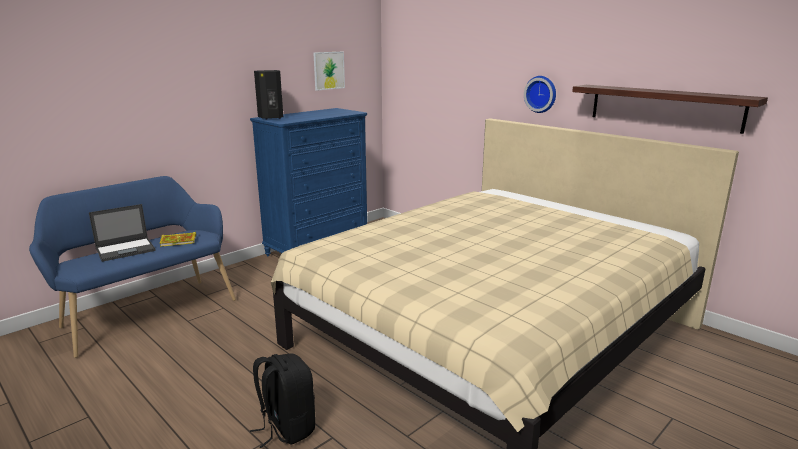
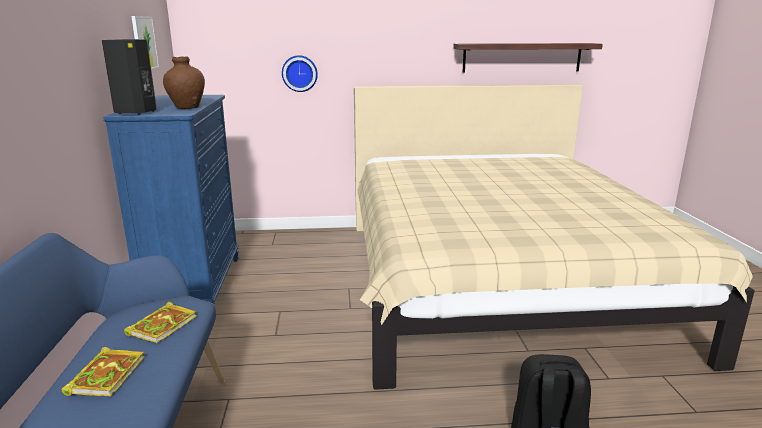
camera: 50 degrees left, 0 degrees up
(126, 249) = (107, 374): laptop -> book
(303, 118) = (187, 107): none -> brown vase
(541, 94) = (408, 56): wall clock -> wall clock (299, 73)

